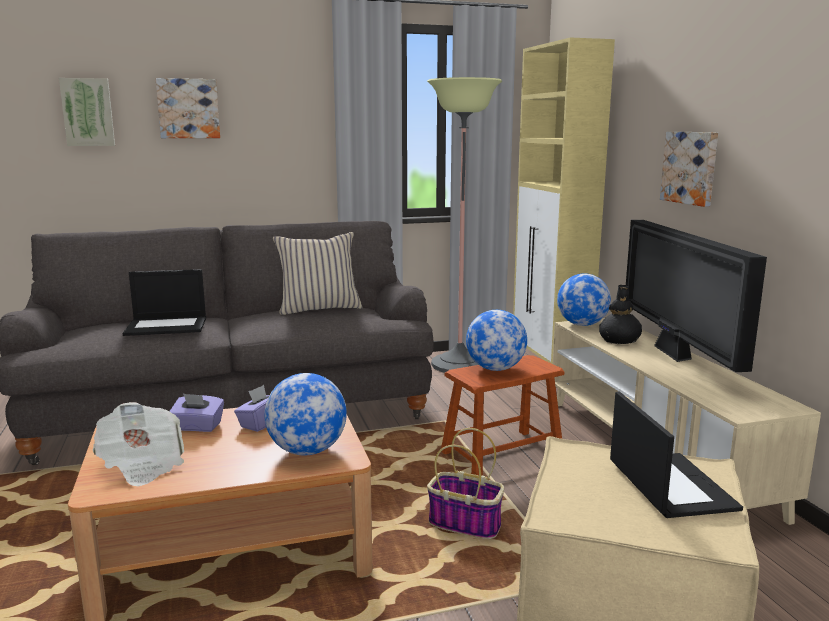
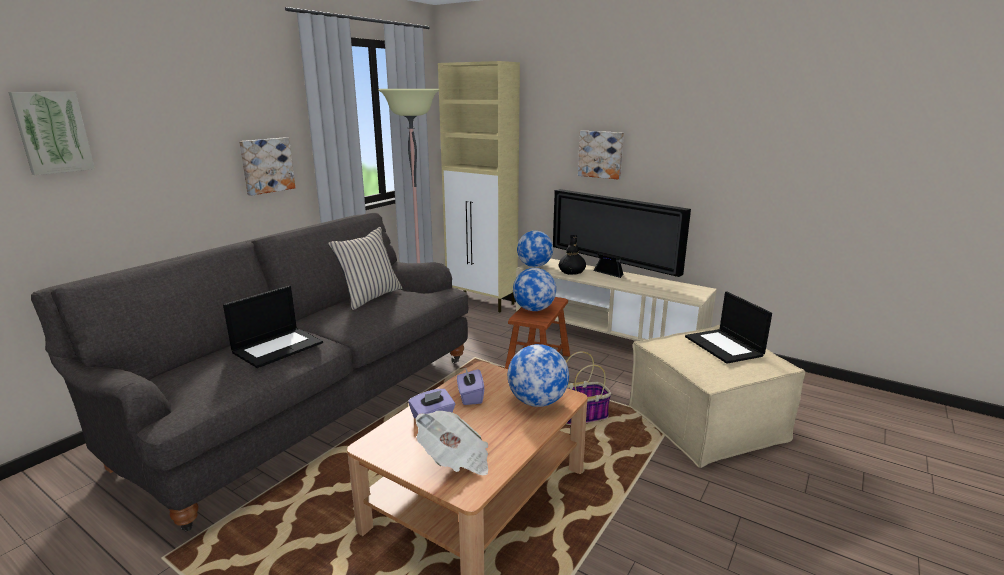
camera: 40 degrees left, 5 degrees up
(188, 108) = (169, 122): picture -> picture (266, 165)
(669, 484) = (724, 346): laptop -> laptop turned 150 degrees counterclockwise

